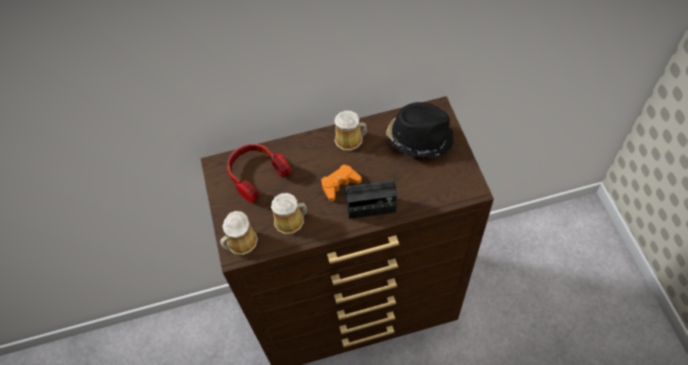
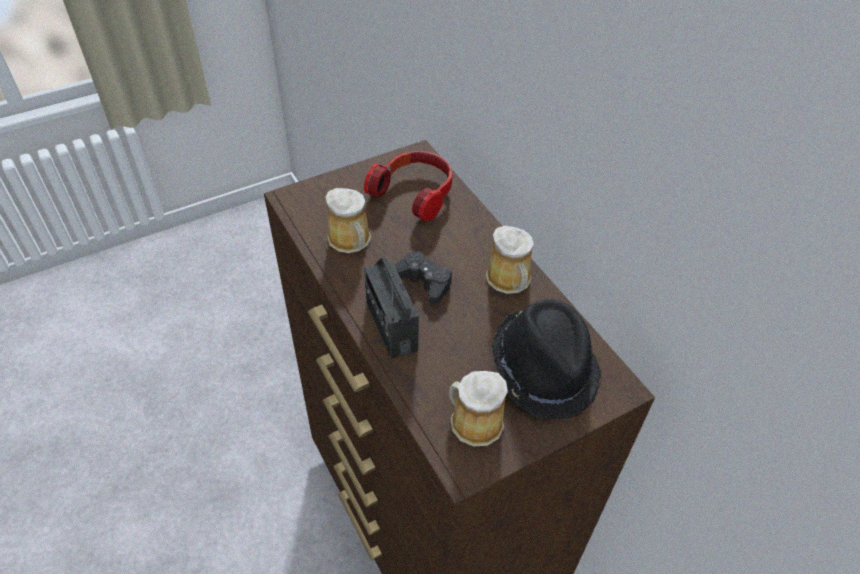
camera: 70 degrees right, 10 degrees down
(240, 242) = (307, 199): mug -> mug (473, 421)
(339, 184) = (423, 282): orange game controller -> black game controller

